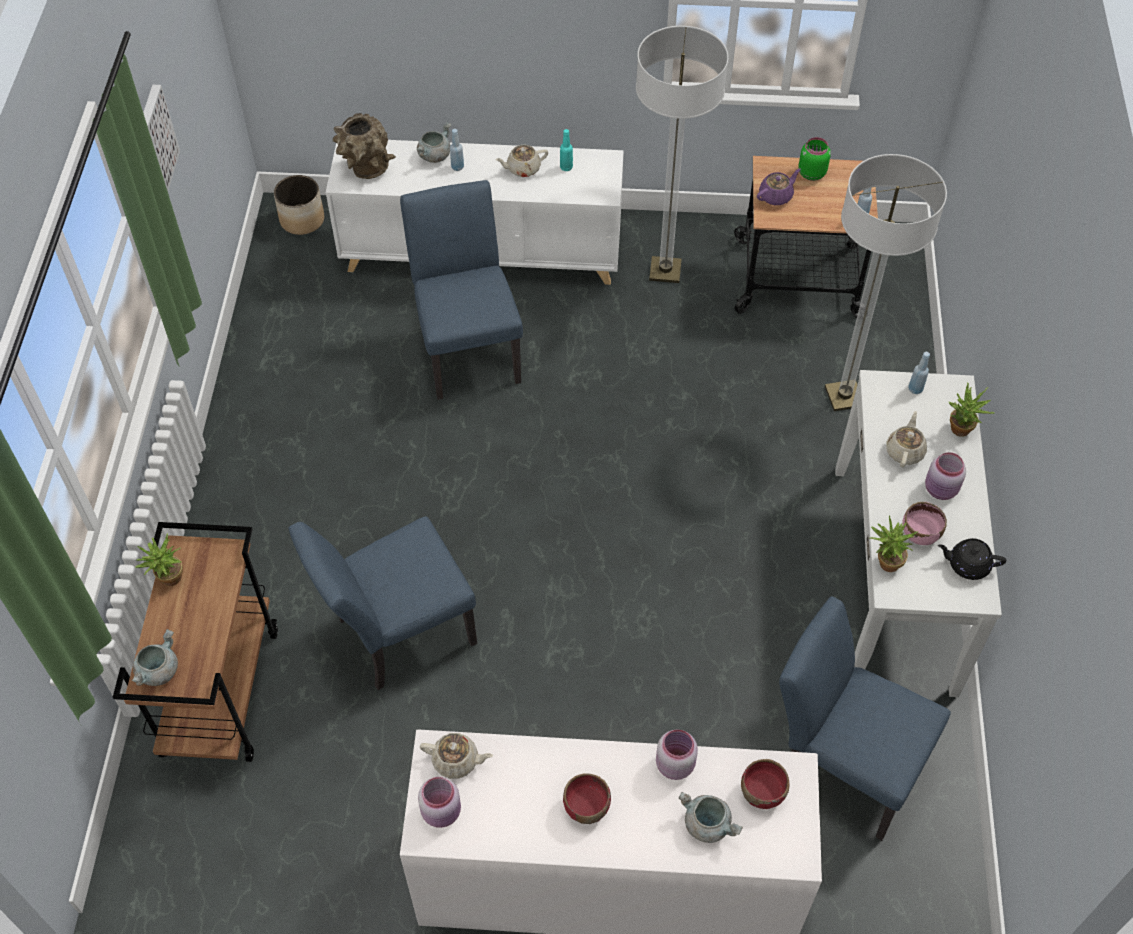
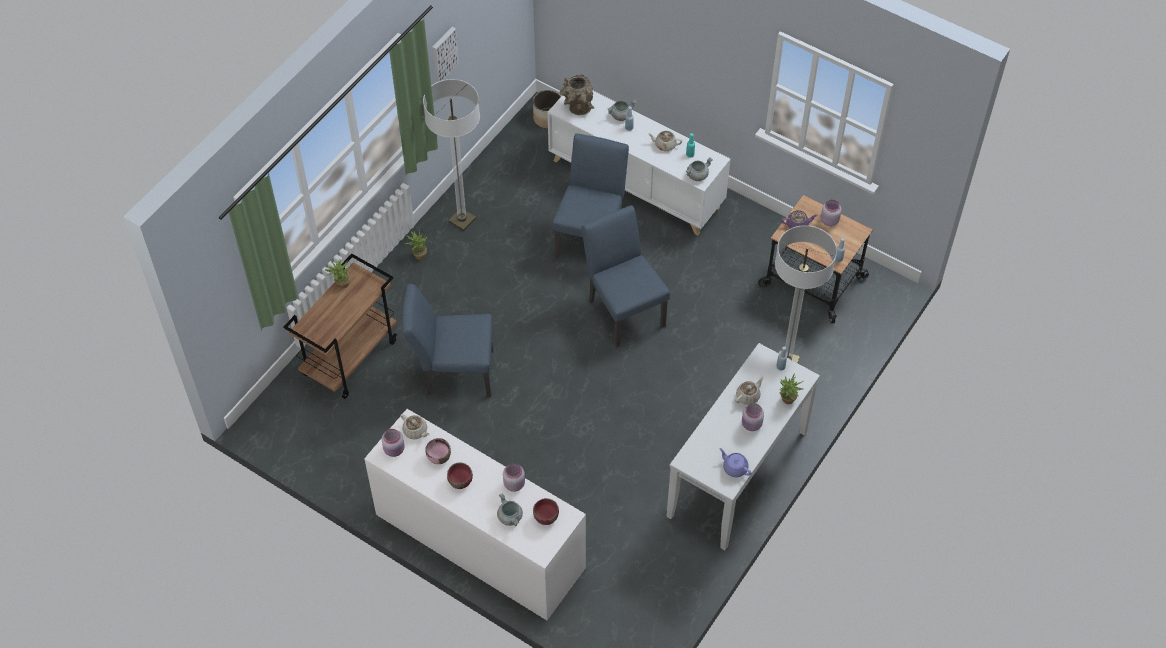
camera: 30 degrees right, 0 degrees up
(158, 670) = (311, 325): grey cooking pot -> grey cooking pot (697, 175)
(665, 271) = (735, 241): floor lamp -> floor lamp (462, 220)
(811, 173) = (829, 220): green jar -> pink jar
(841, 763) = (636, 550): blue chair -> blue chair (623, 309)
(884, 563) = (691, 446): potted plant -> potted plant (418, 254)
(920, 534) = (722, 441): pink bowl -> pink bowl (438, 457)
(967, 565) = (734, 468): black teapot -> purple teapot

